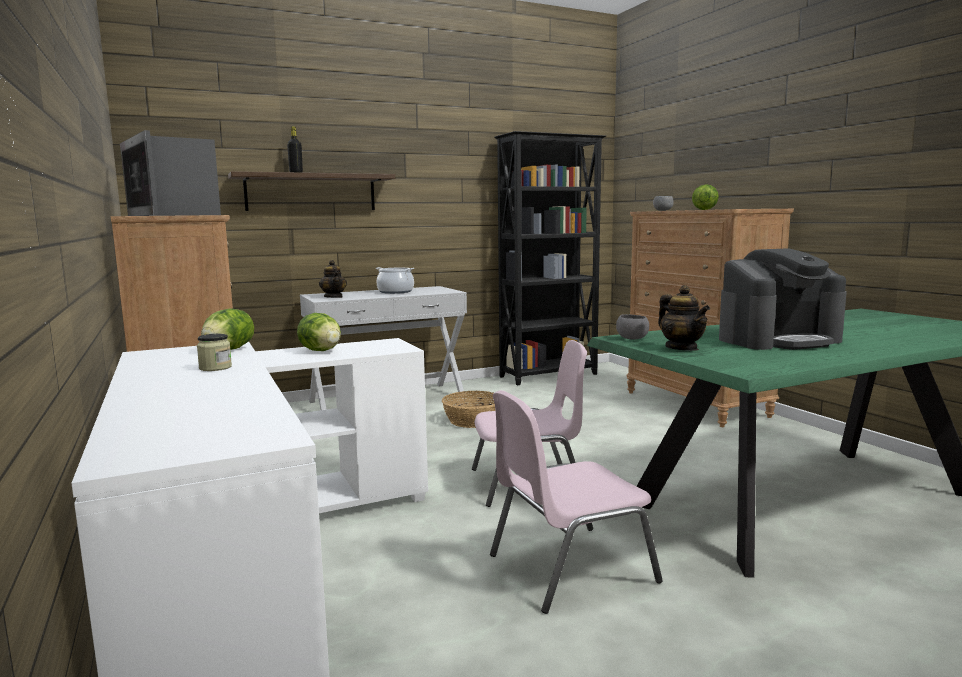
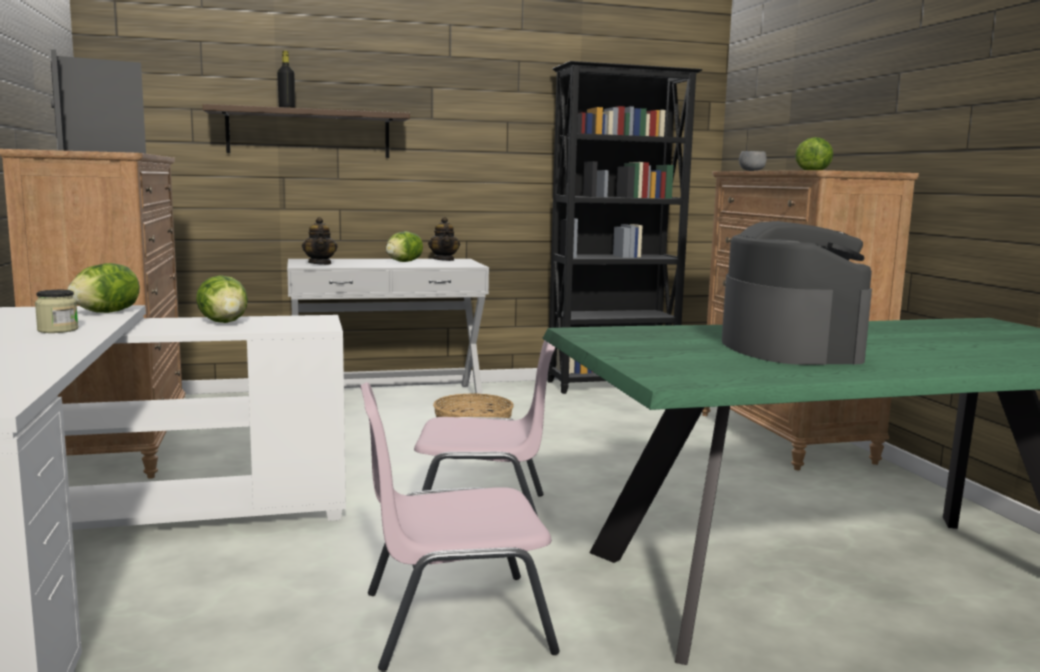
camera: 10 degrees right, 0 degrees up
(395, 292) = (403, 262): cooking pot -> lettuce
(632, 338) = (594, 333): grey bowl -> none
(681, 348) = (637, 348): teapot -> teapot (444, 260)
(778, 340) = (788, 348): coffee machine -> coffee machine turned 90 degrees counterclockwise

